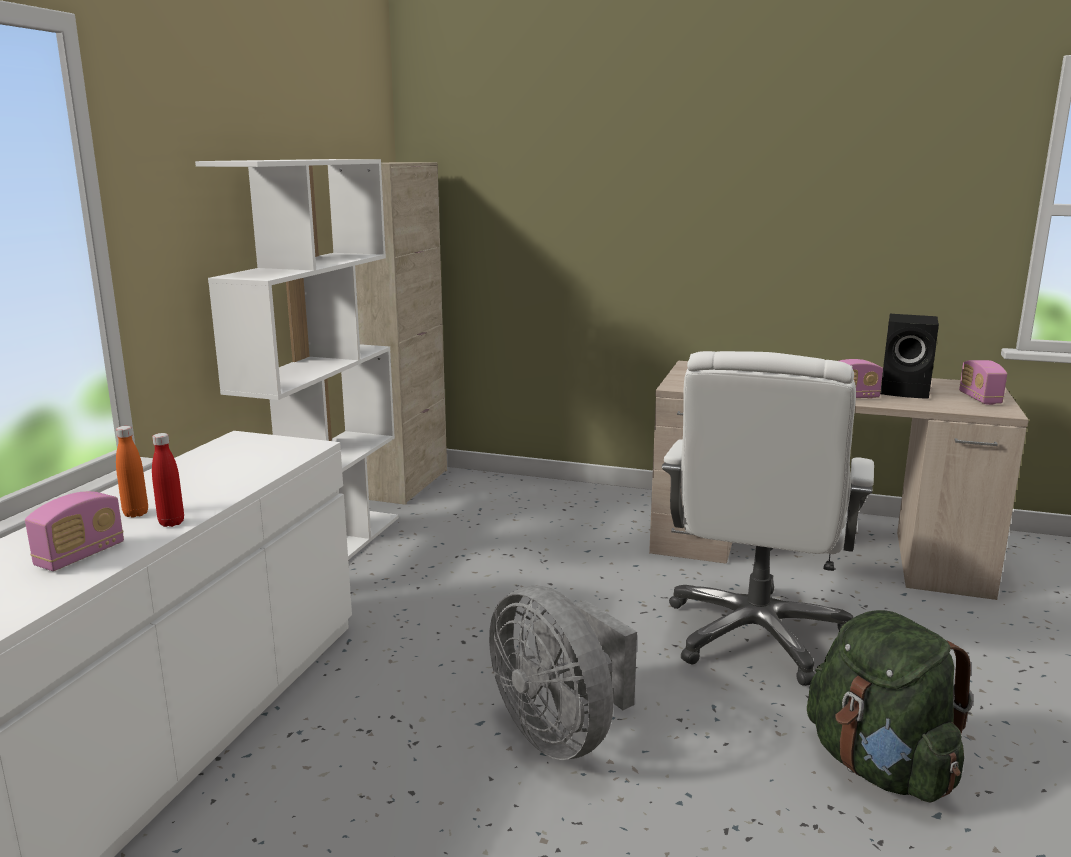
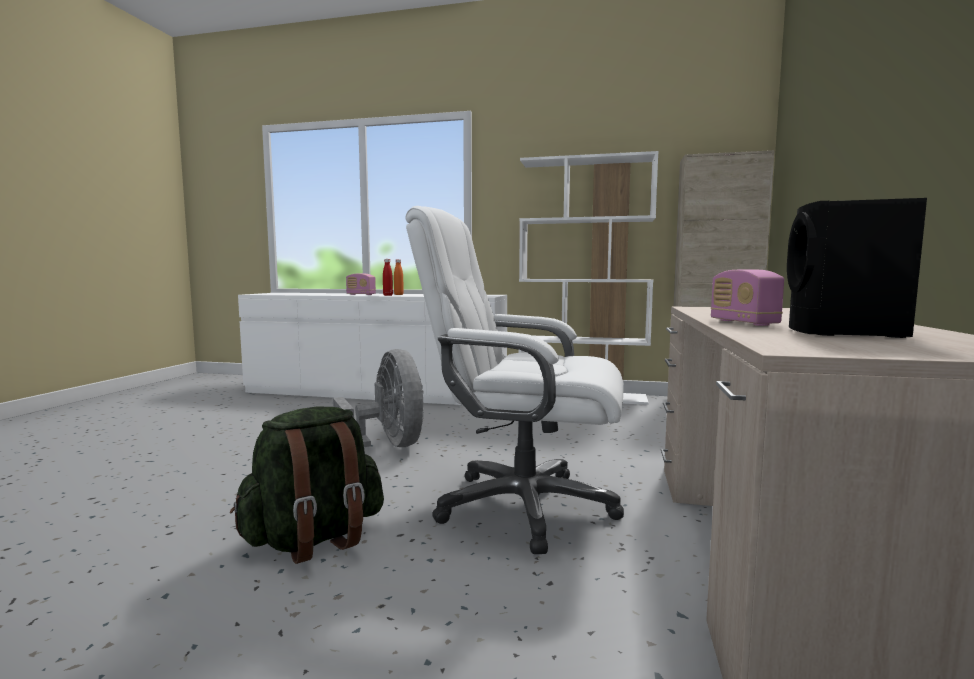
camera: 85 degrees right, 10 degrees down
(561, 733) = (388, 448): grey fan -> grey fan turned 105 degrees clockwise
(979, 399) = (886, 348): radio -> none

